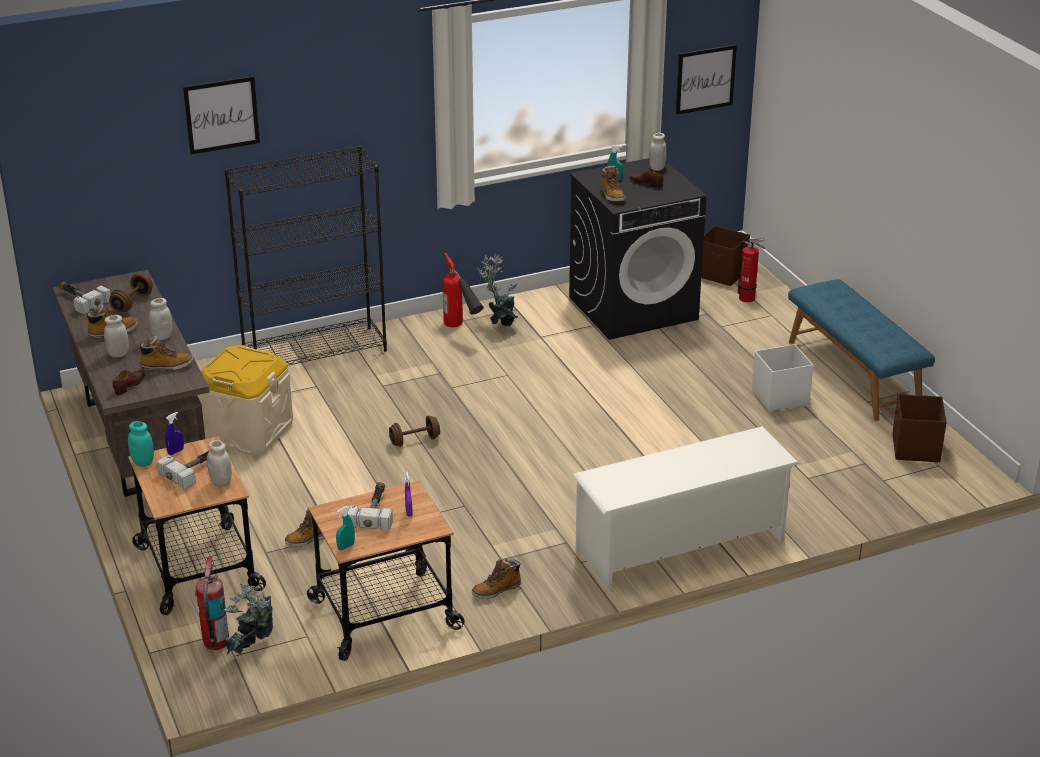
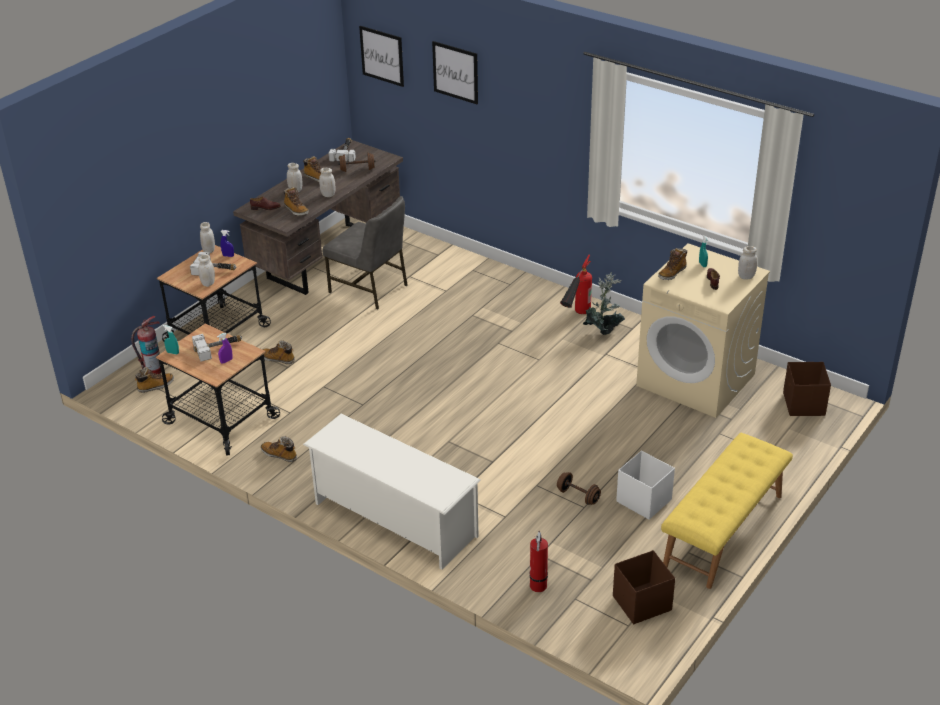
camera: 60 degrees right, 5 degrees up
(143, 462) = (209, 250): turquoise jar -> white jar
(247, 432) = (370, 289): beige storage box -> grey chair
(253, 649) = (156, 386): potted plant -> boot
(315, 352) = (486, 273): black bookcase -> none
(414, 441) = (419, 354): brown dumbbell -> brown dumbbell (578, 496)
(633, 308) = (696, 380): black washing machine -> beige washing machine
(705, 79) = (843, 227): picture -> picture (382, 56)
(748, 299) = (780, 432): fire extinguisher -> fire extinguisher (538, 587)
(854, 374) = (724, 530): blue bench -> yellow bench

